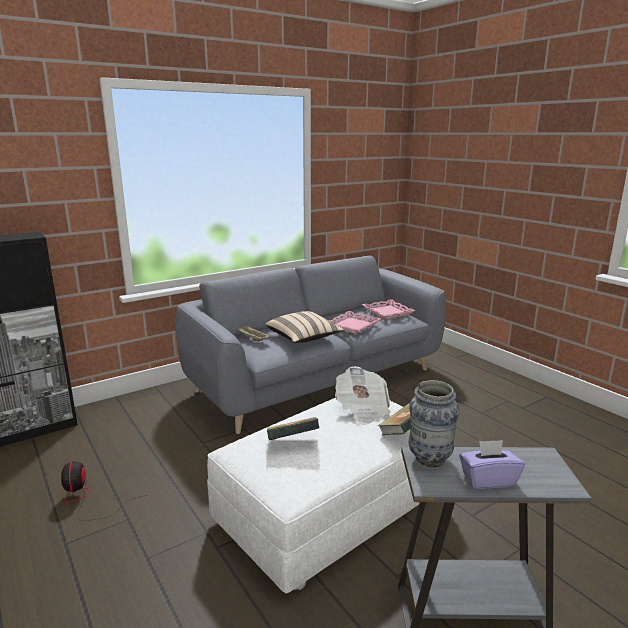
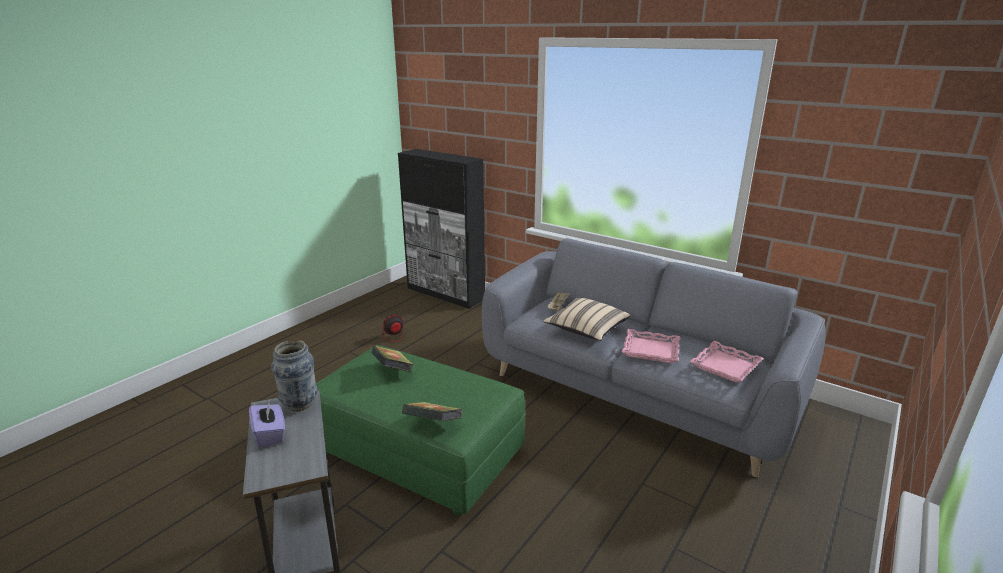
camera: 70 degrees right, 5 degrees up
(331, 508) = (418, 450): white ottoman -> green ottoman
(362, 409) = (464, 394): newspaper -> none

